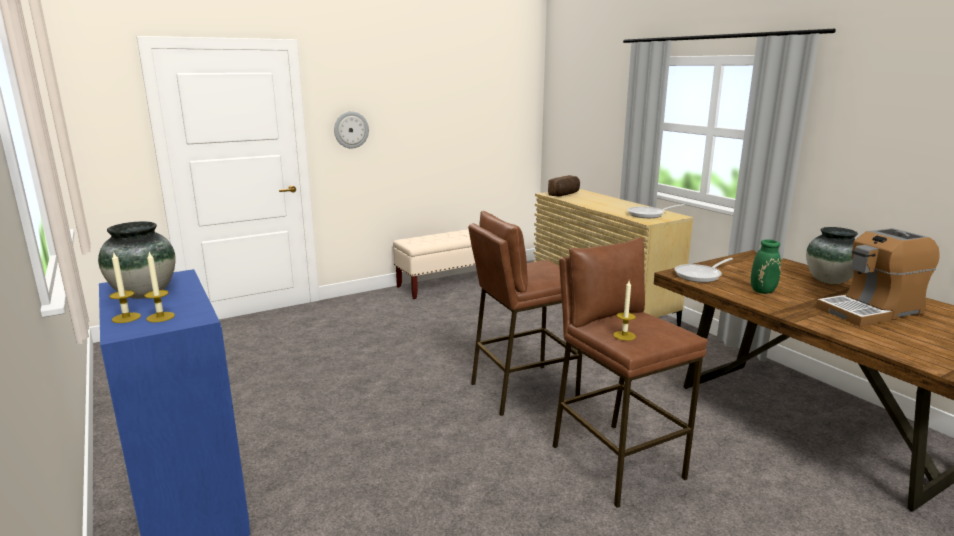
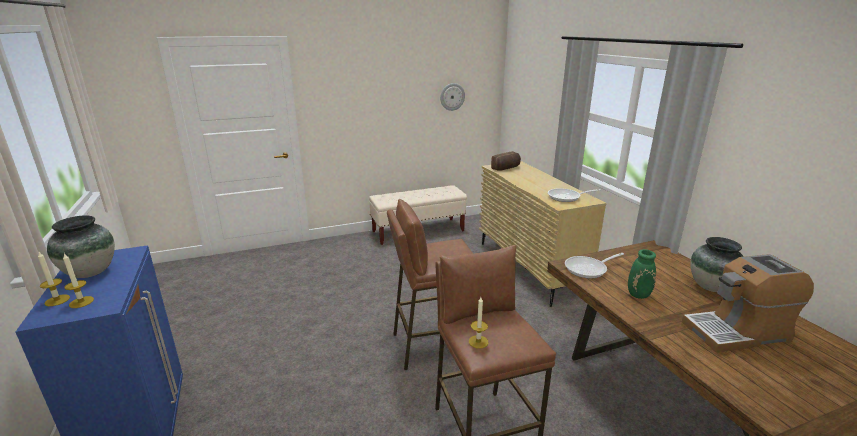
camera: 10 degrees right, 5 degrees up
(351, 130) = (333, 108): wall clock -> wall clock (452, 96)

